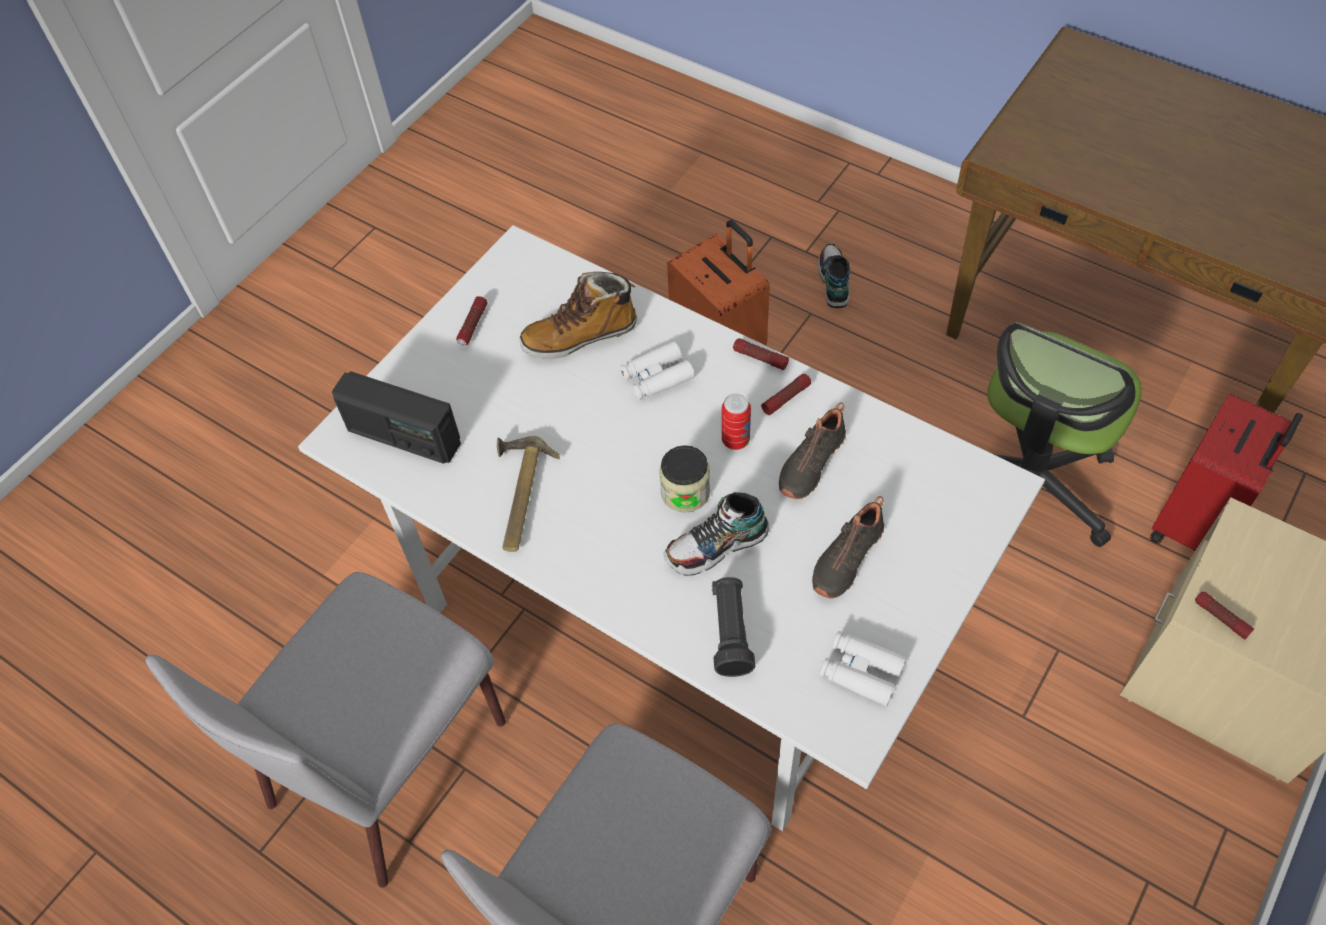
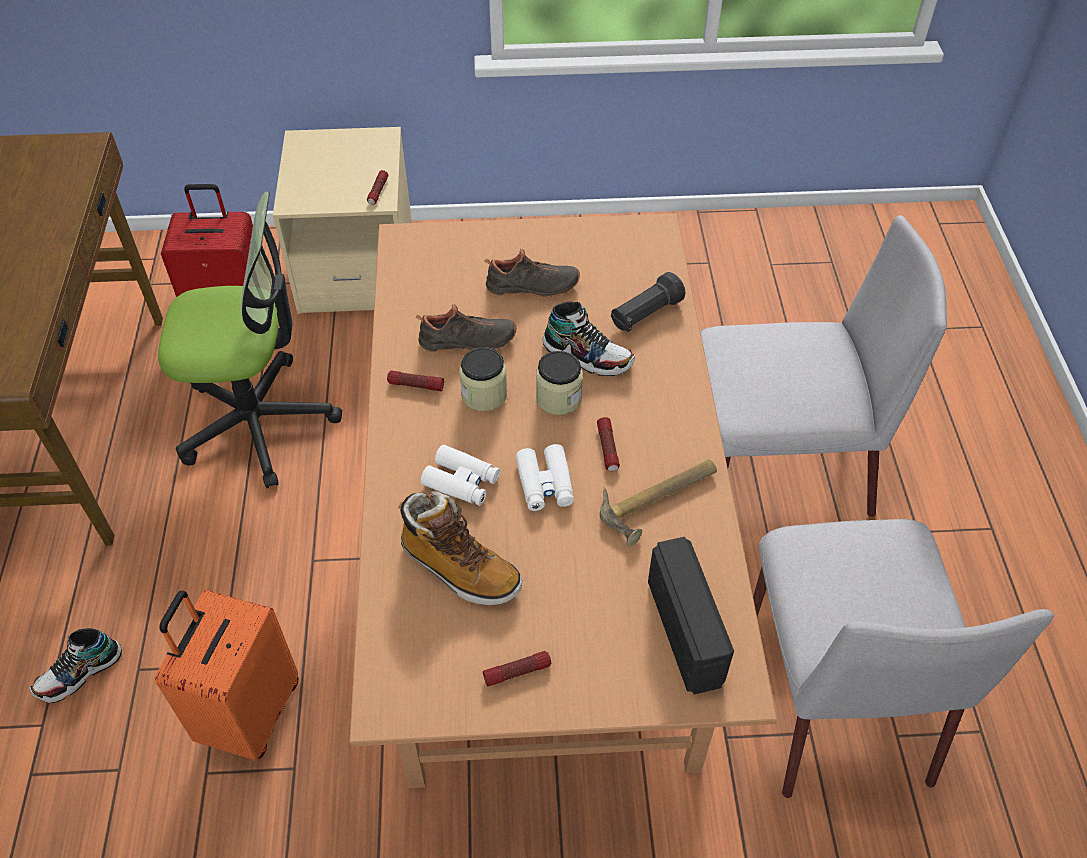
camera: 130 degrees left, 5 degrees down
(391, 758) = (834, 695): grey chair -> grey chair turned 90 degrees clockwise
(677, 605) = (540, 583): white dining table -> brown dining table
(735, 440) = (484, 394): can -> jar
(760, 358) = (385, 423): flashlight -> flashlight (608, 449)
(861, 671) = (609, 244): white binoculars -> white binoculars (545, 484)

